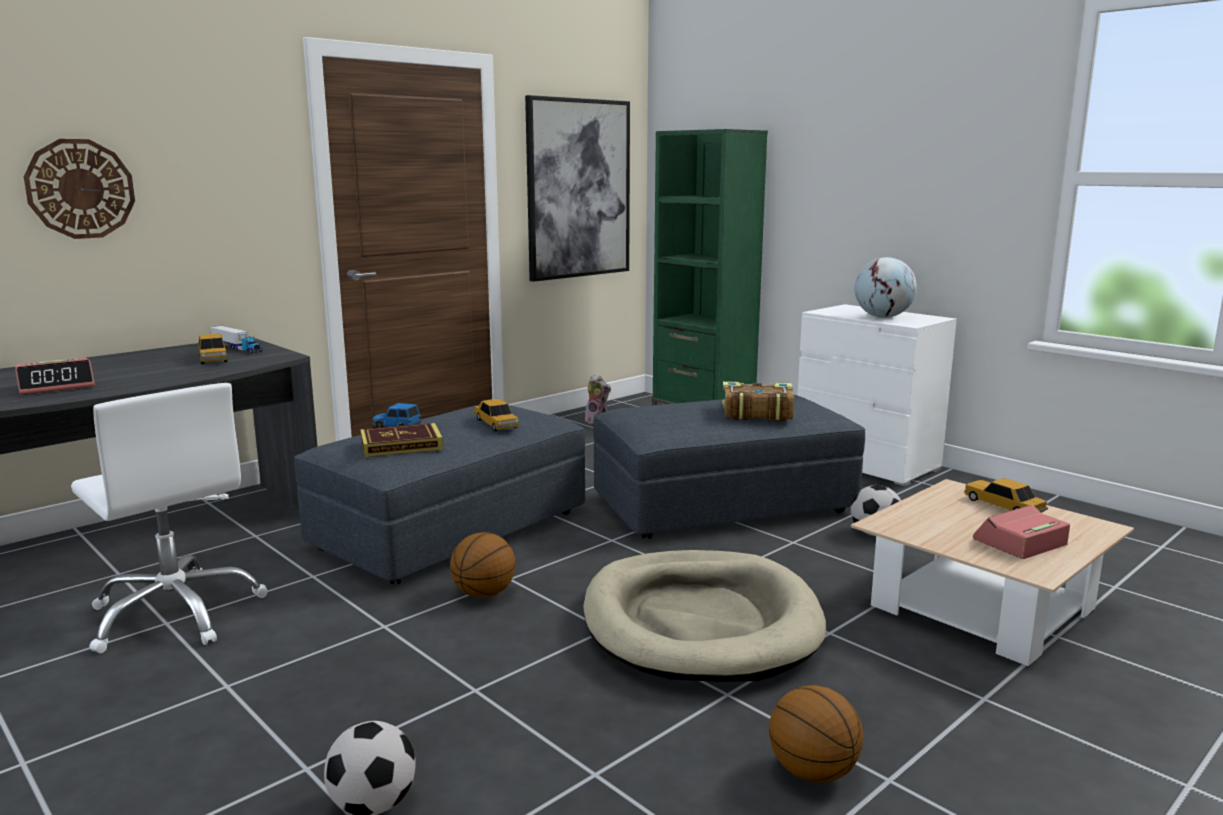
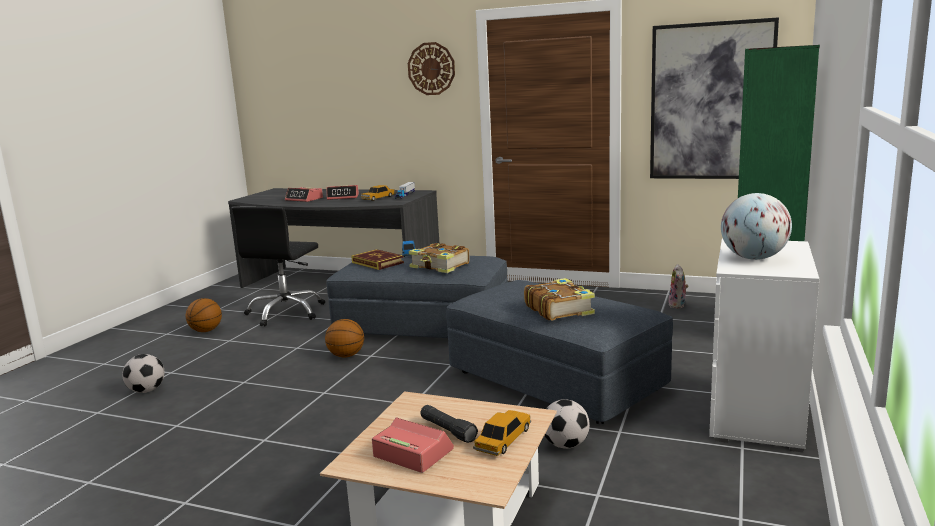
camera: 65 degrees right, 0 degrees up
(80, 189) = (362, 105): wall clock -> wall clock (431, 68)
(130, 369) = (343, 197): none -> alarm clock
(176, 613) = (286, 312): white office chair -> black office chair
(496, 423) = (440, 266): toy car -> book
(700, 623) = (349, 414): beige dog bed -> none
(813, 773) = (187, 478): basketball -> basketball (206, 331)
(972, 522) = (448, 430): none -> black flashlight

